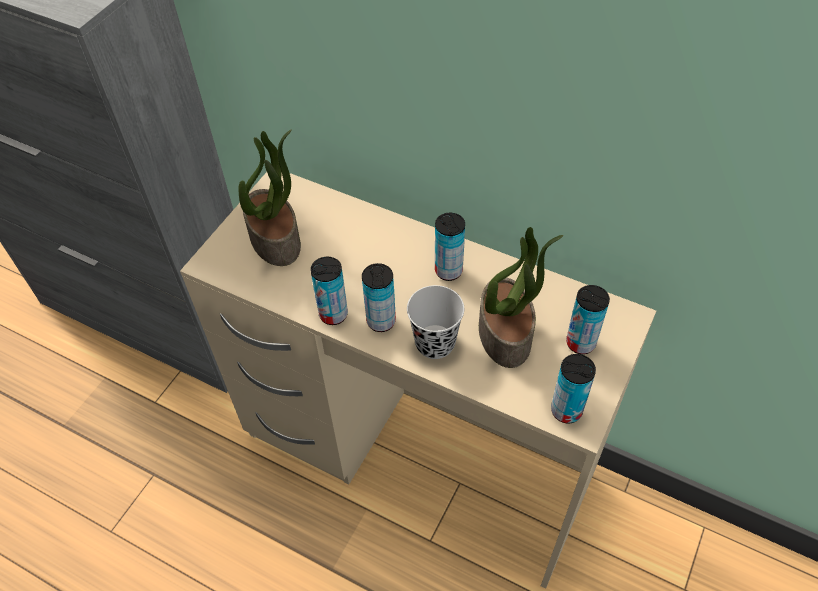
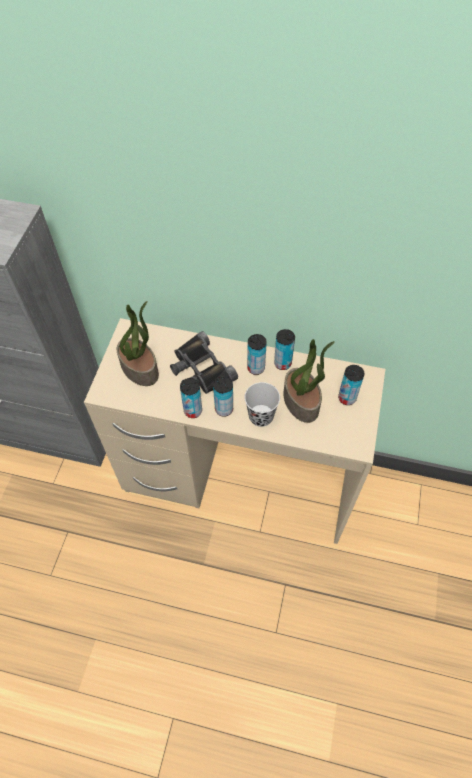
camera: 15 degrees left, 5 degrees up
(364, 257) = (200, 369): none -> black binoculars
(566, 410) = (349, 441): can -> can (282, 363)

